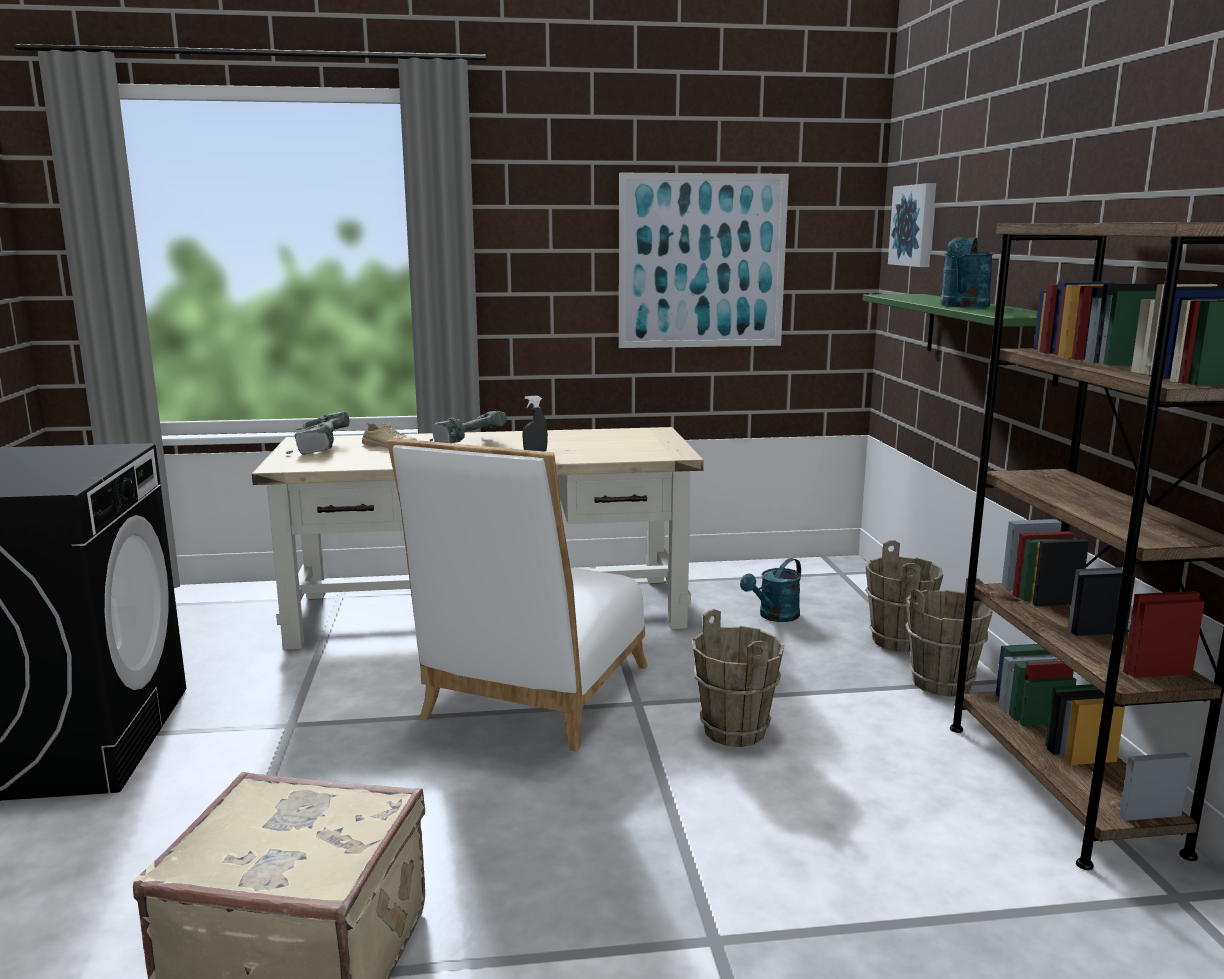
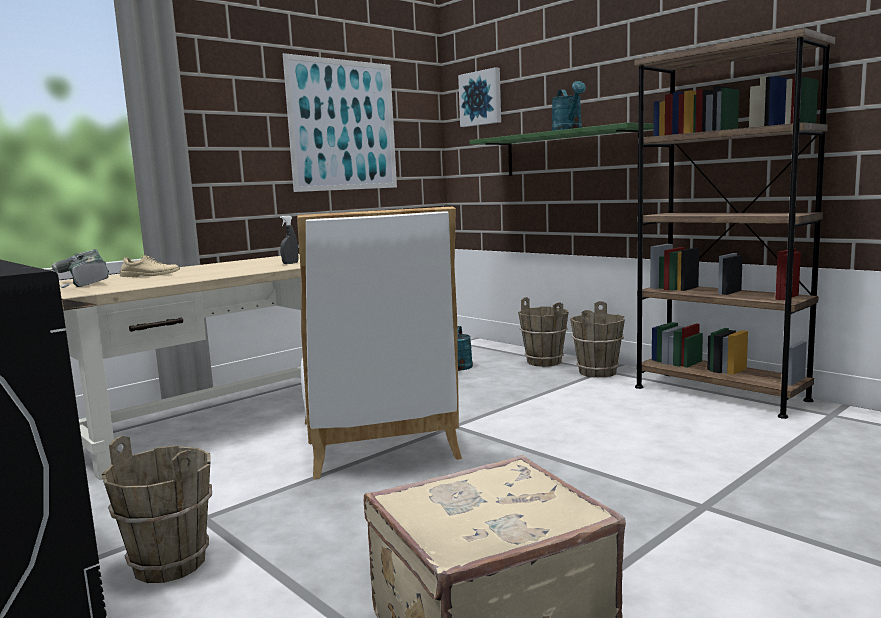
camera: 35 degrees left, 5 degrees down
(467, 441) = (214, 267): power drill -> none
(735, 730) = (535, 420): brown bucket -> brown bucket (170, 563)

